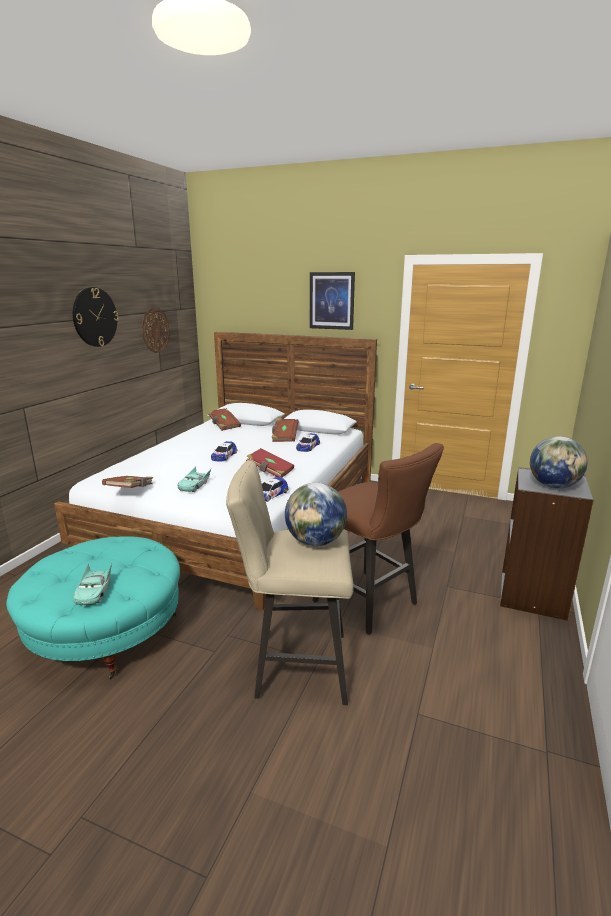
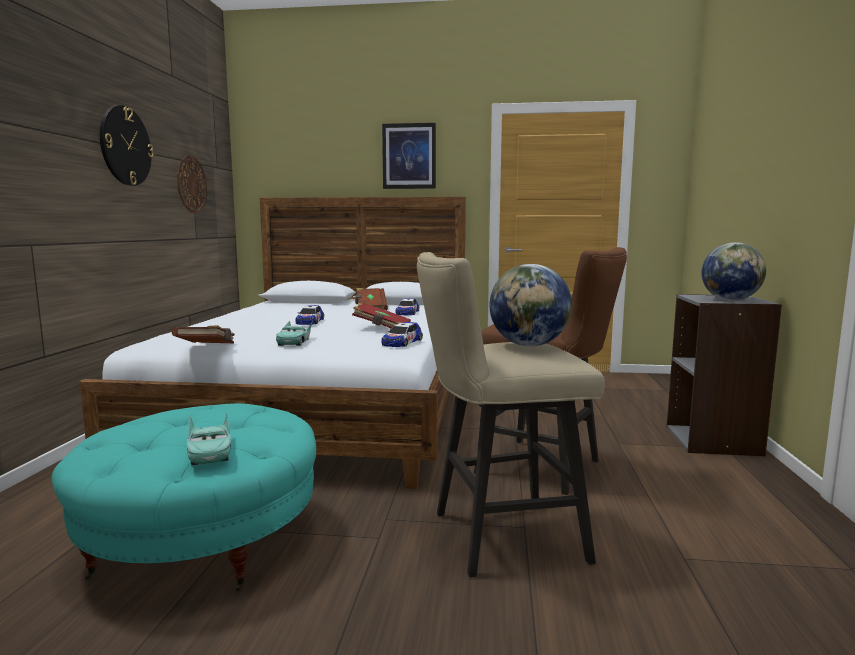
camera: 15 degrees left, 10 degrees down
(224, 425) = (284, 304): brown book -> none

